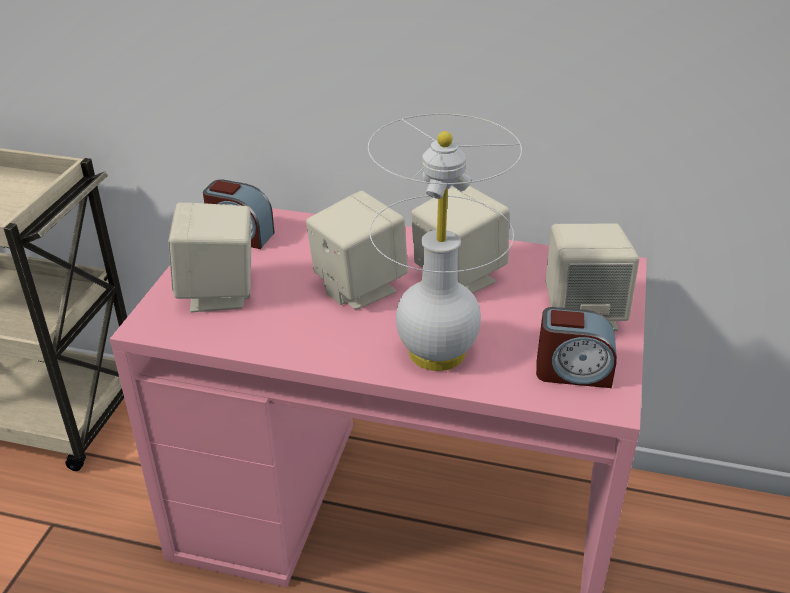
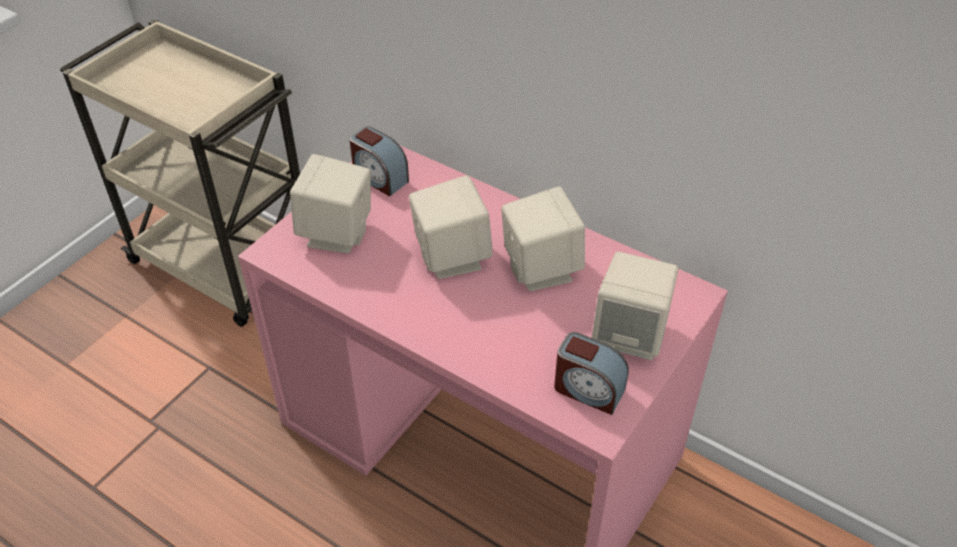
camera: 20 degrees right, 10 degrees up
(437, 353) = (484, 340): white table lamp -> none

